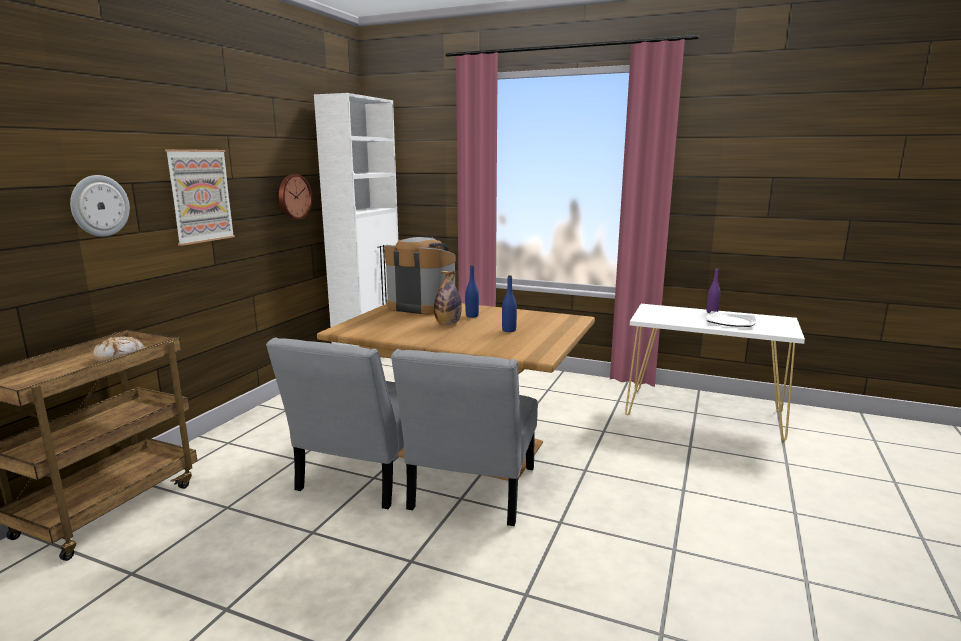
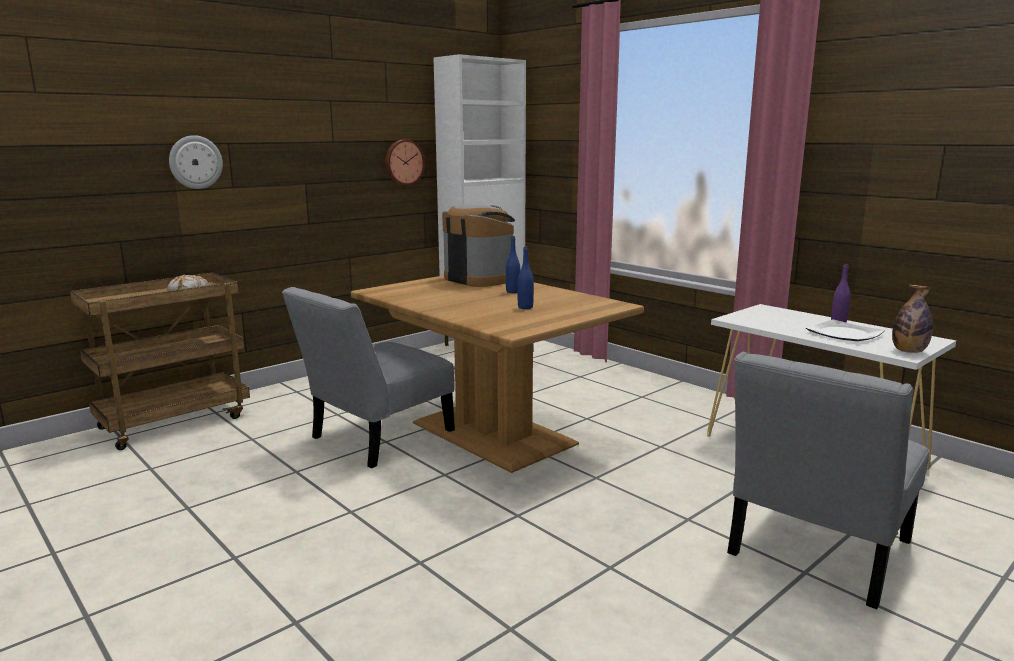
camera: 25 degrees right, 0 degrees up
(200, 196) = (296, 157): picture -> none
(447, 324) = (476, 296): bottle -> bottle (908, 351)
(471, 492) = (458, 472): grey chair -> grey chair (815, 553)

